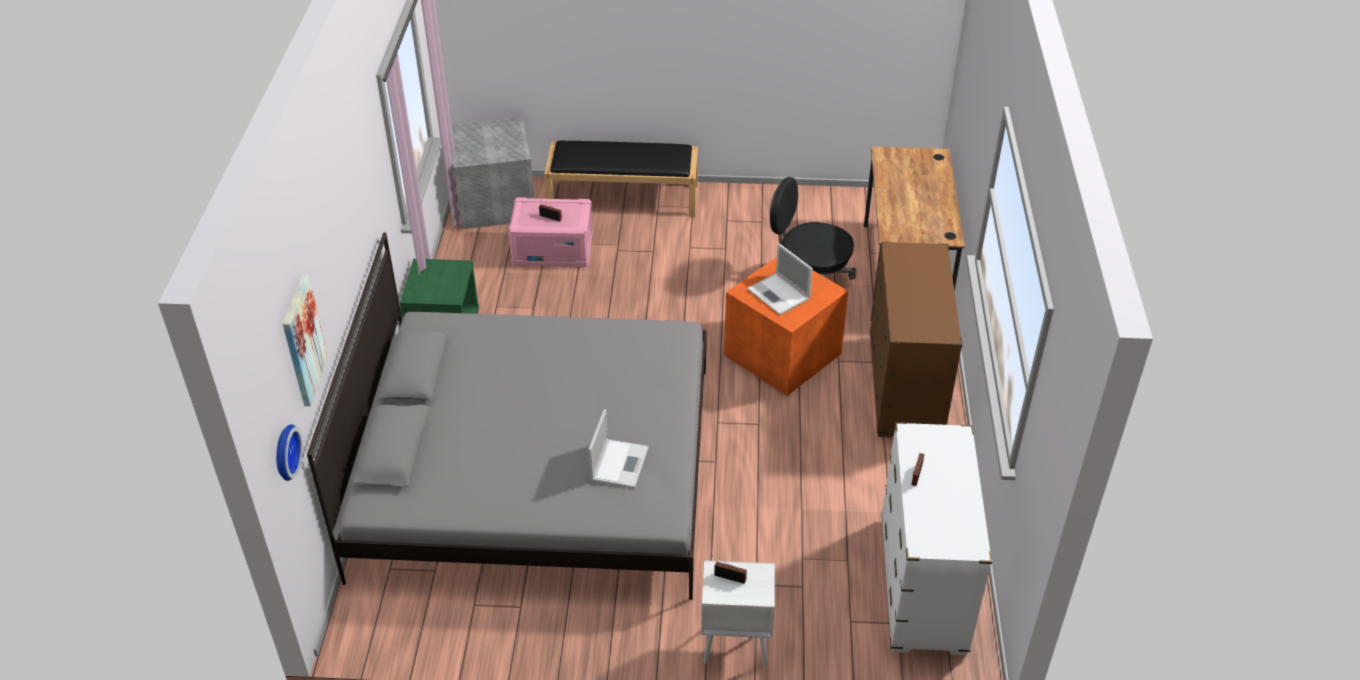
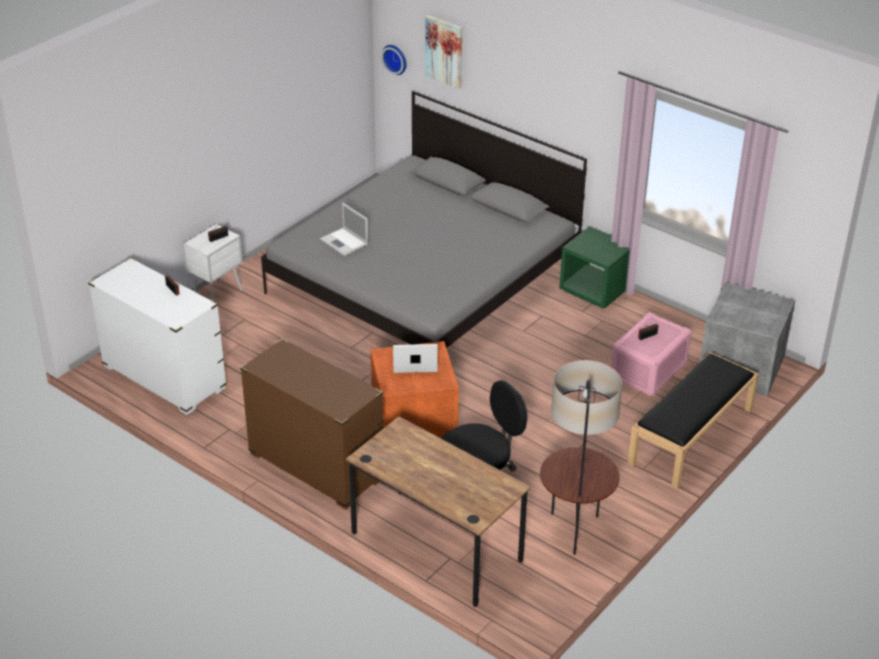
camera: 125 degrees right, 5 degrees down
(804, 213) = (574, 531): none -> floor lamp

